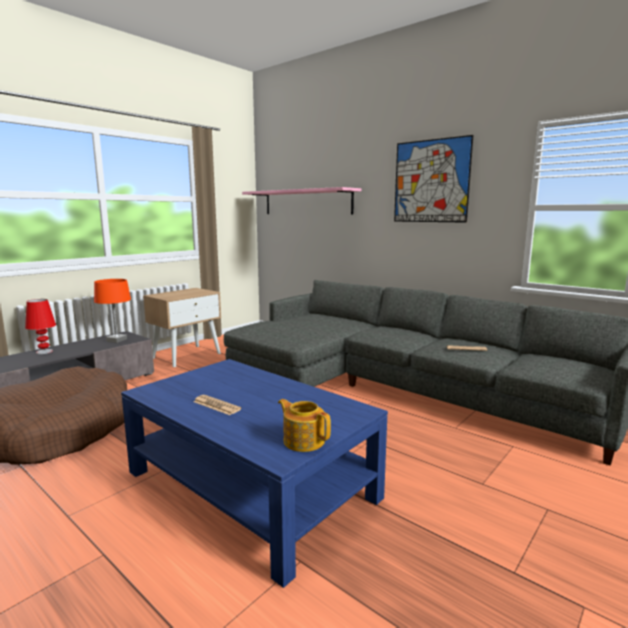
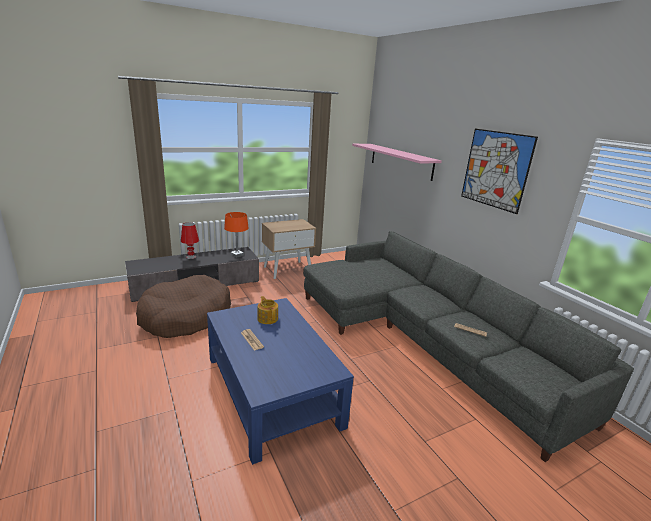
camera: 20 degrees right, 10 degrees up
(303, 440) = (282, 384): teapot -> teapot (267, 318)

